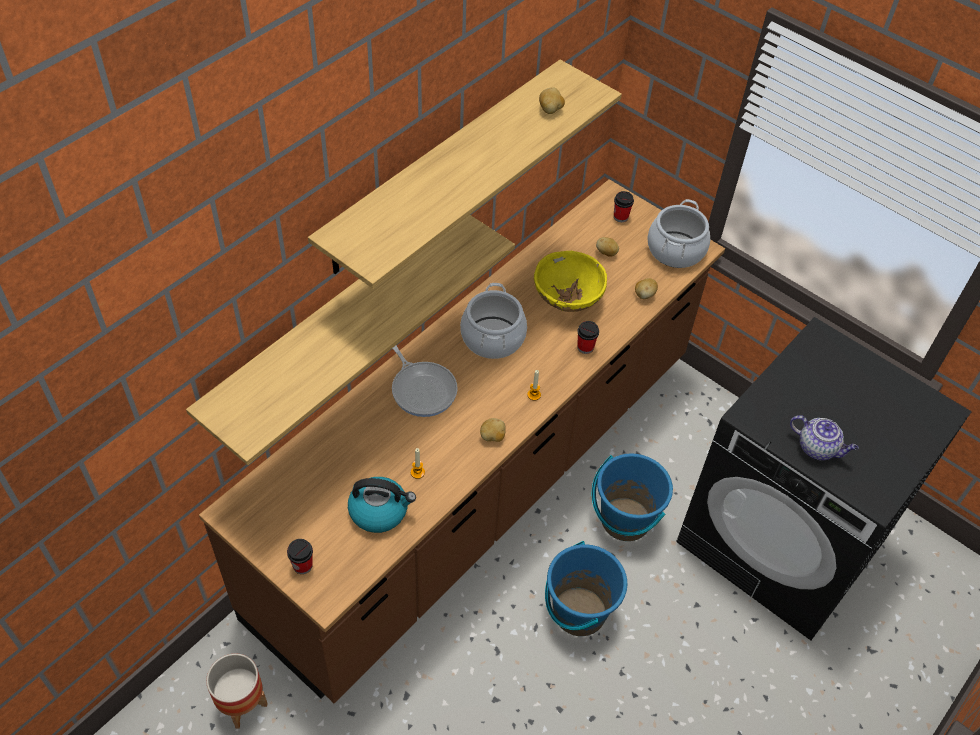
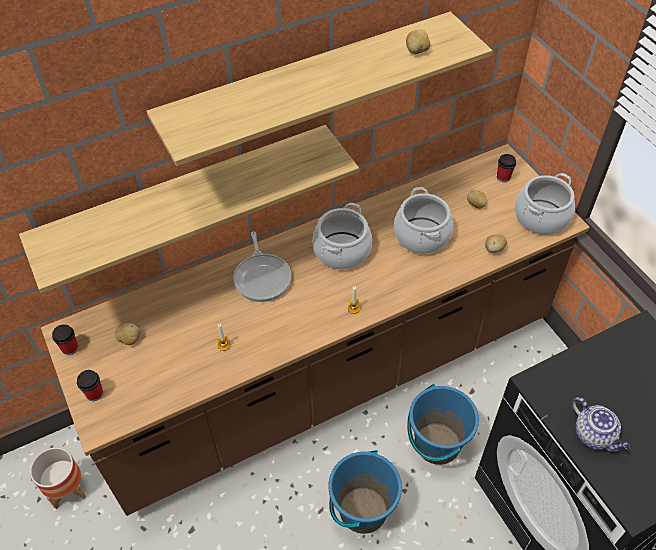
camera: 25 degrees right, 0 degrees up
(379, 511) = (177, 368): kettle -> none
(492, 437) = (301, 334): potato -> potato (129, 340)
(567, 300) = (421, 236): yellow bowl -> cooking pot
(585, 347) = (419, 280): cup -> cup (70, 348)

